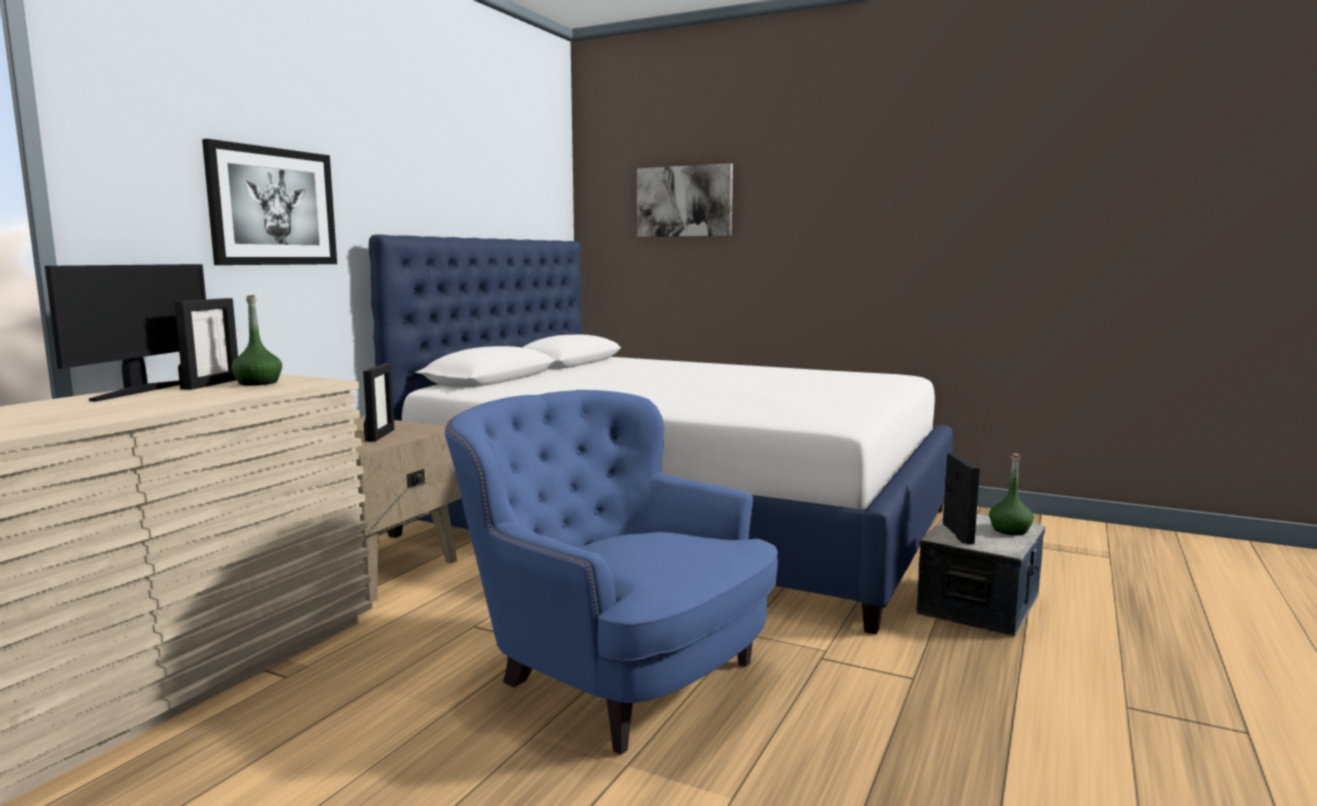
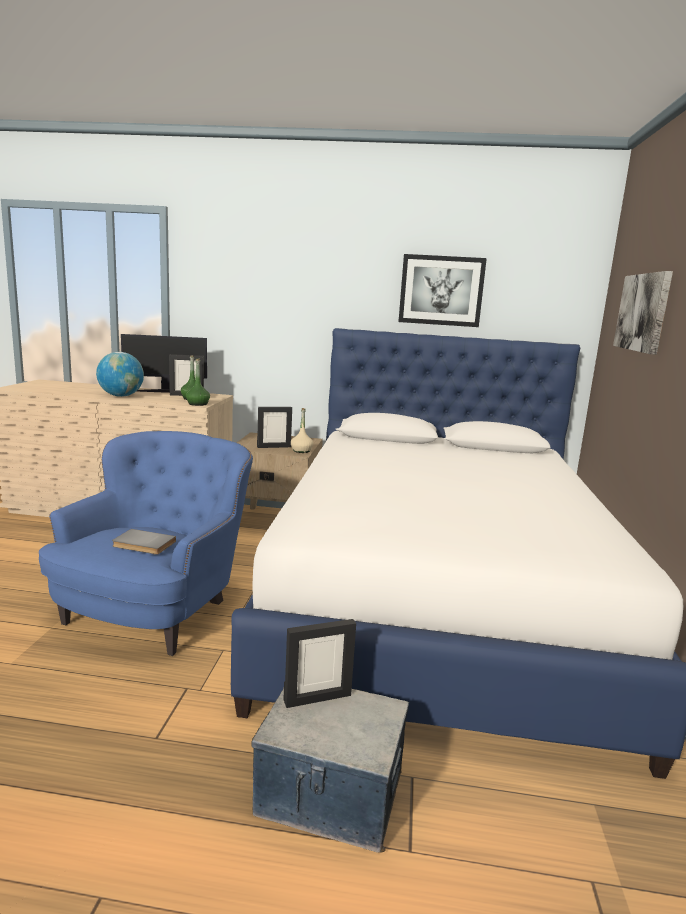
camera: 70 degrees right, 5 degrees up
(143, 407) = (121, 396): none -> globe
(272, 207) = (276, 309): picture -> picture (441, 290)
(423, 427) = (301, 451): none -> beige bottle
(682, 541) = (143, 544): none -> grey book
(1010, 530) = (348, 740): green bottle -> green bottle (197, 404)

